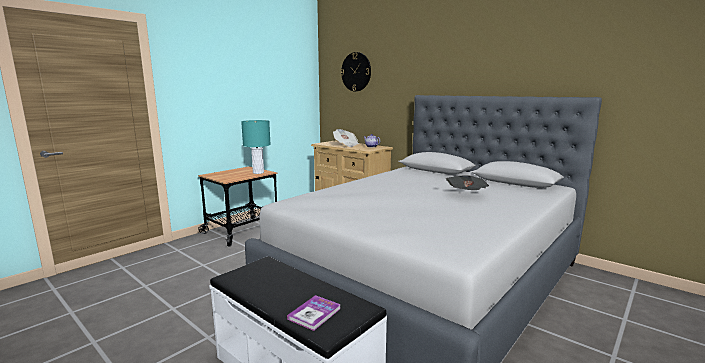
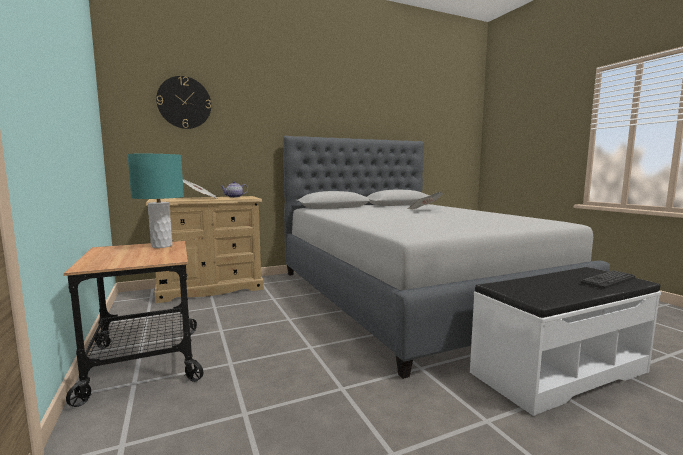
camera: 65 degrees left, 5 degrees down
(314, 313) = (608, 280): book -> keyboard

